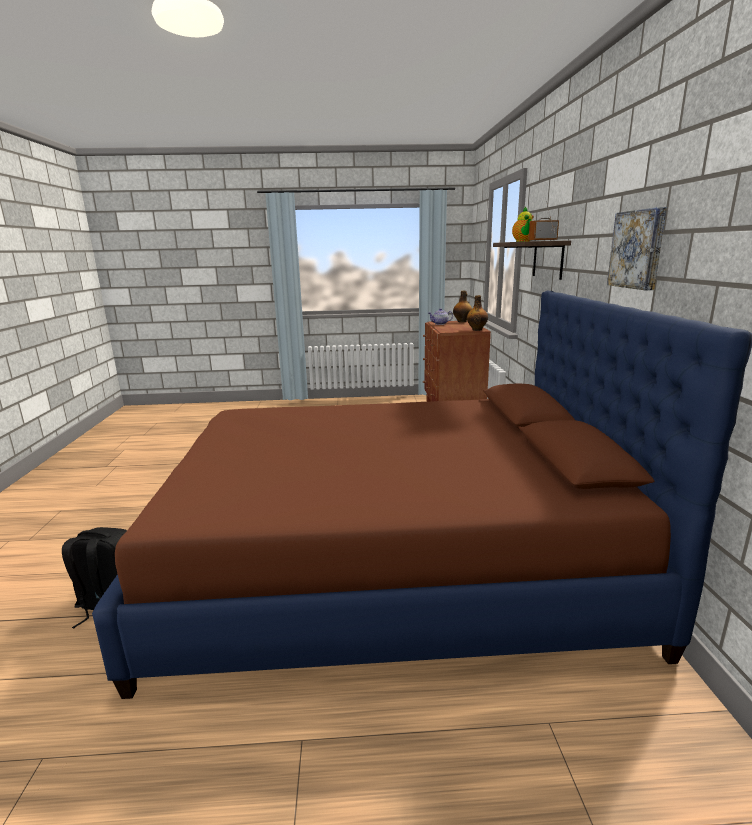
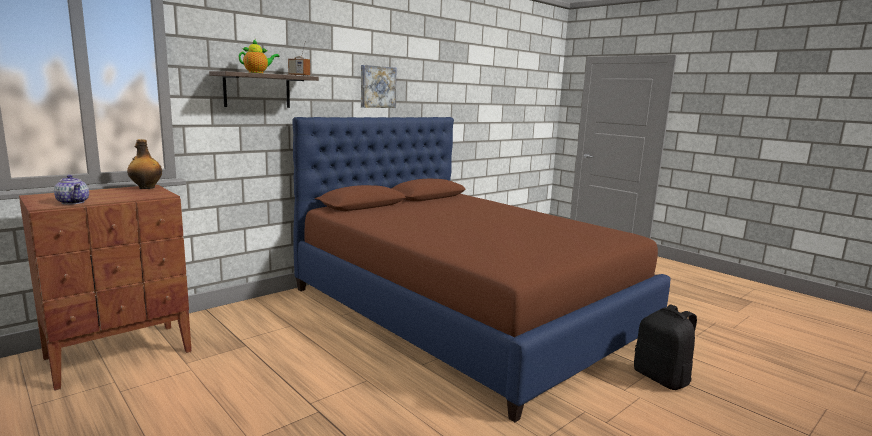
camera: 130 degrees left, 5 degrees down
(462, 321) = (42, 196): bottle -> none

